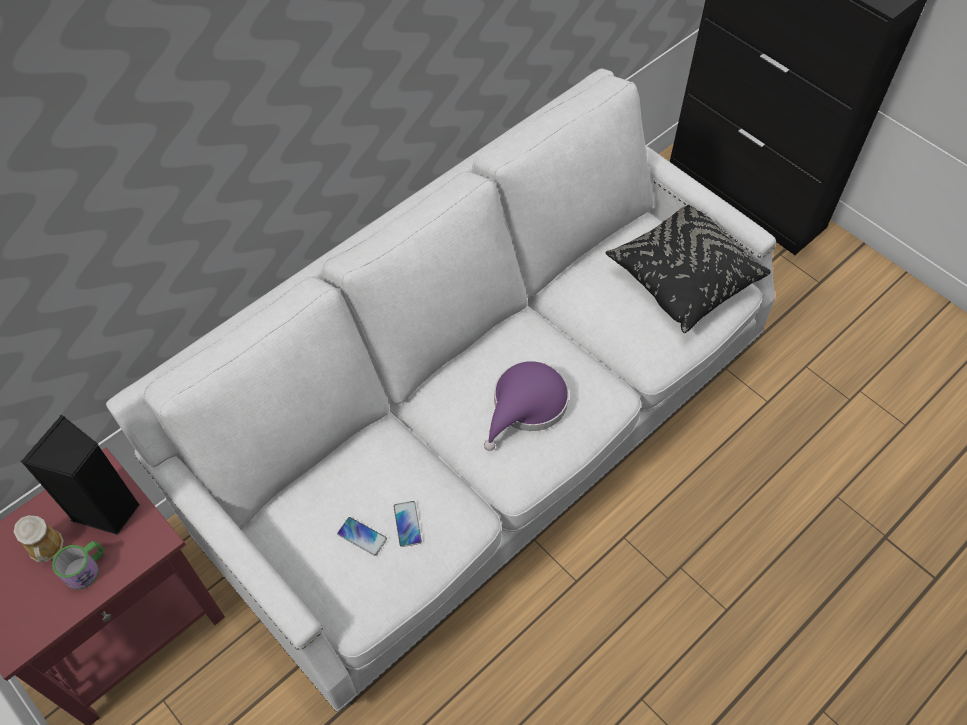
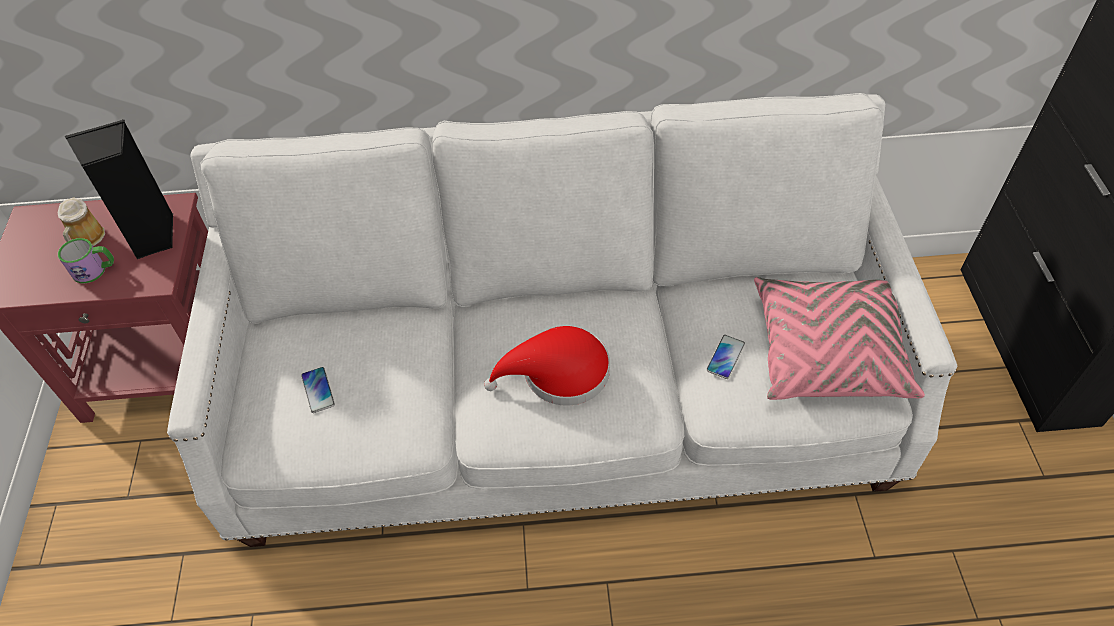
camera: 40 degrees right, 5 degrees down
(407, 524) = (362, 405): phone -> phone (725, 357)
(526, 406) = (558, 373): purple hat -> red hat
(683, 278) = (827, 352): black pillow -> pink pillow

